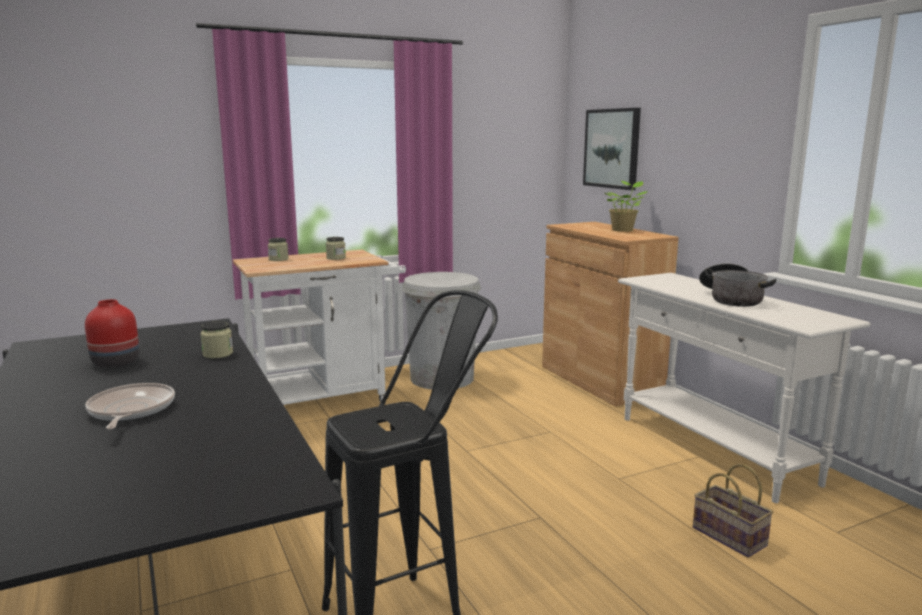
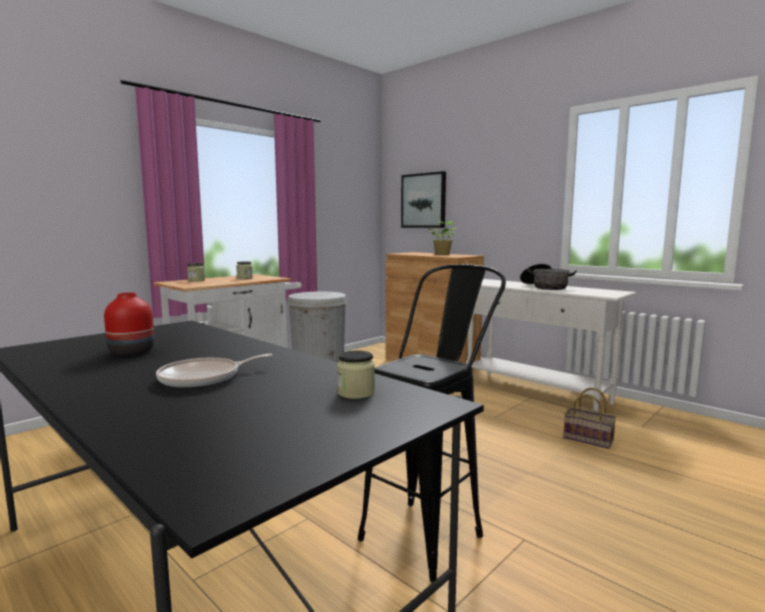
camera: 20 degrees left, 5 degrees down
(130, 411) = (204, 378): frying pan -> frying pan turned 90 degrees counterclockwise
(218, 354) = (222, 339): jar -> jar (356, 393)

